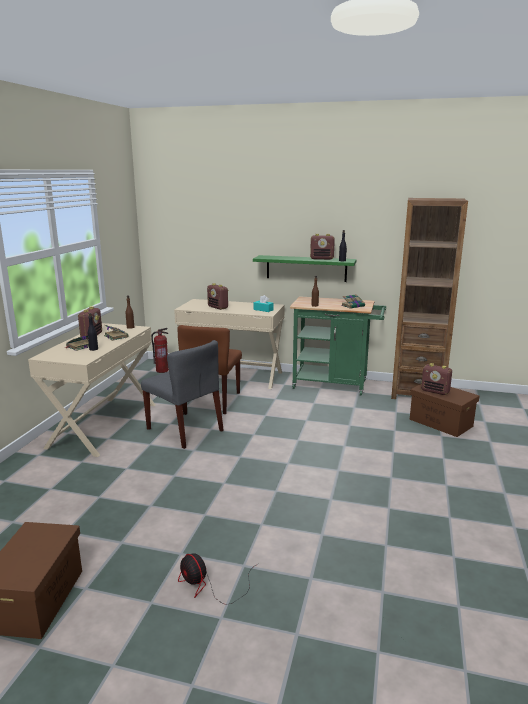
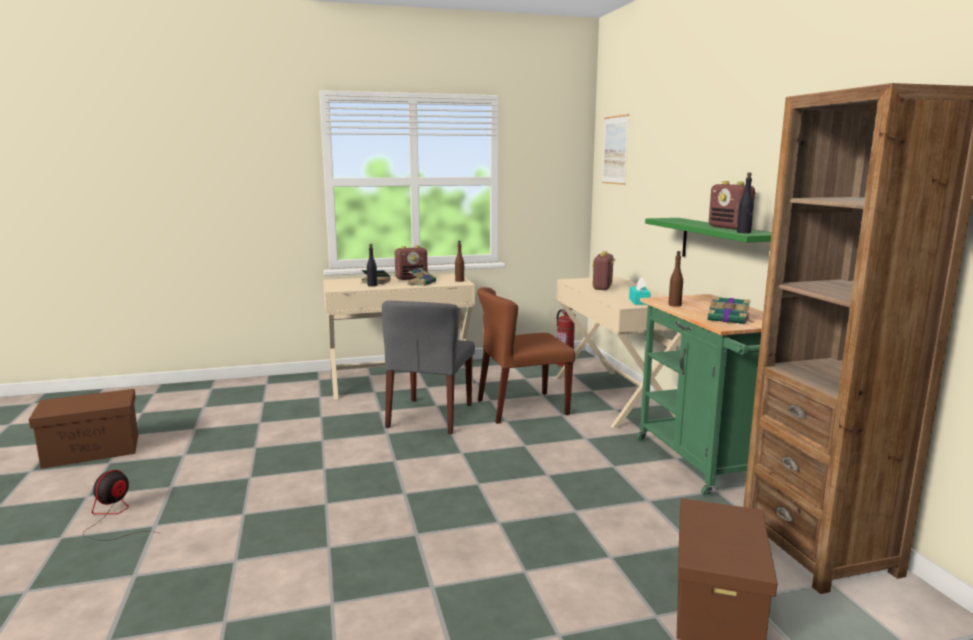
camera: 60 degrees right, 5 degrees down
(172, 211) = (615, 150): none -> picture
(435, 391) = (707, 524): radio -> none

